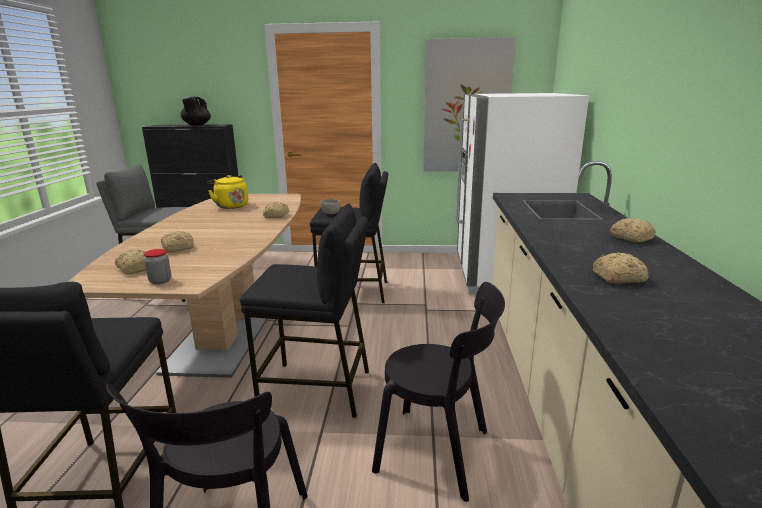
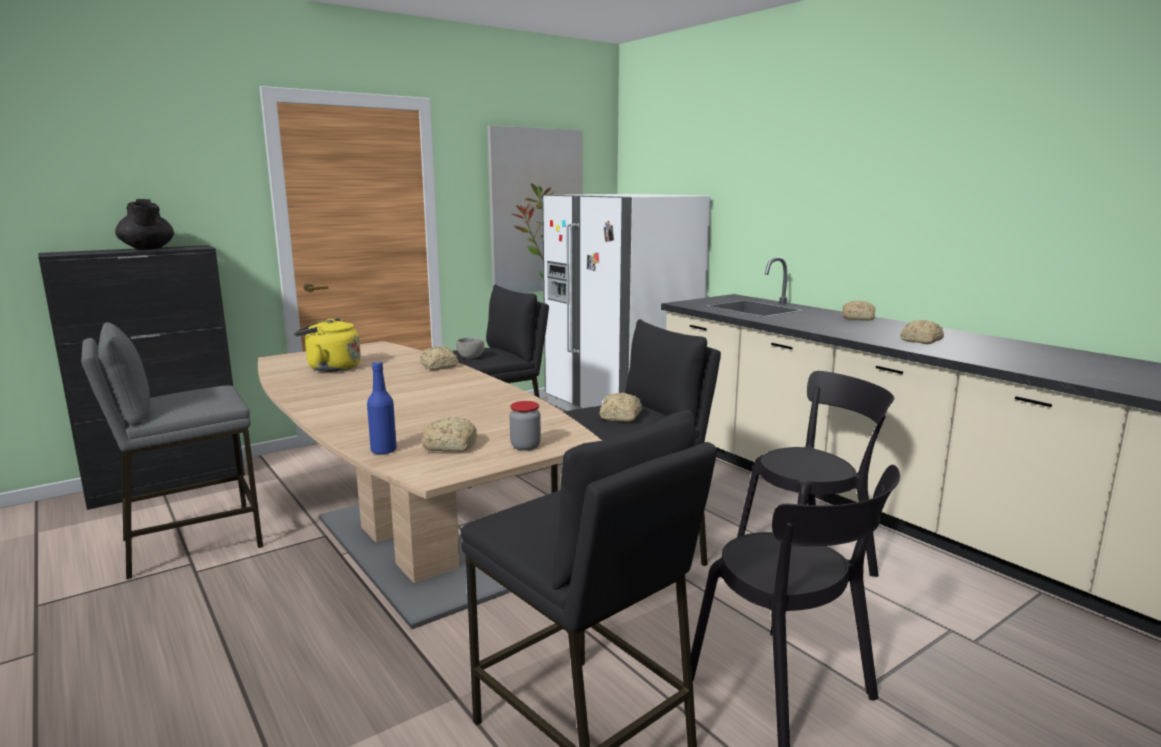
camera: 40 degrees left, 5 degrees down
(110, 262) = (383, 450): none -> blue bottle
(177, 248) = (428, 419): bread -> bread (620, 417)

